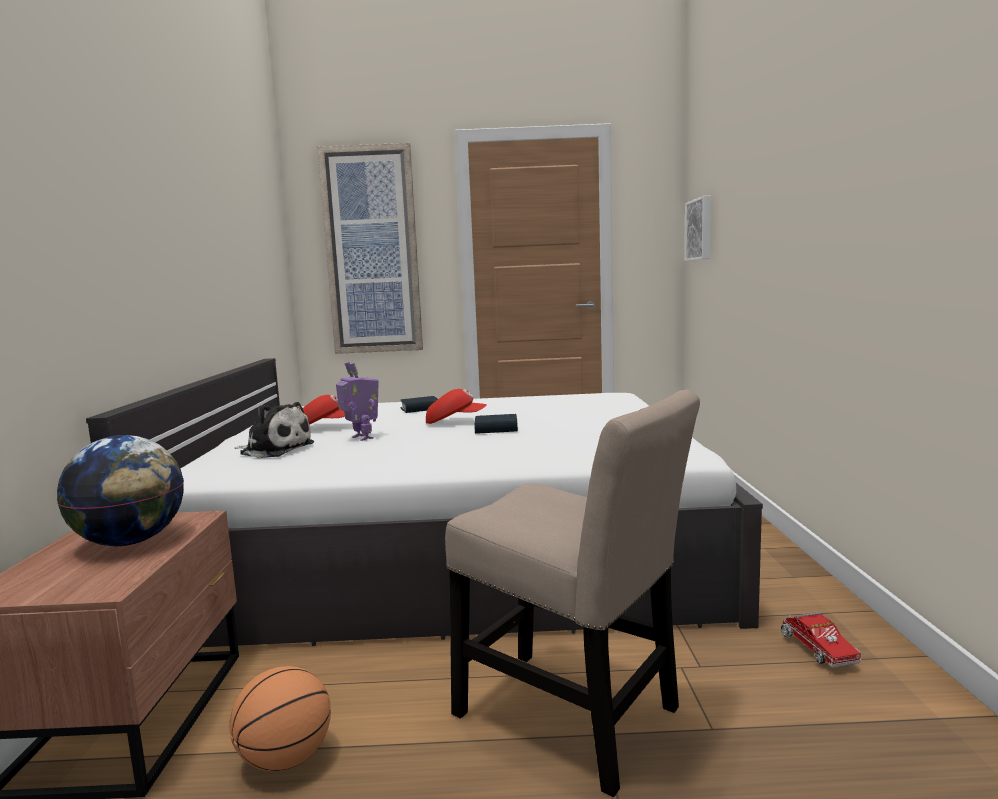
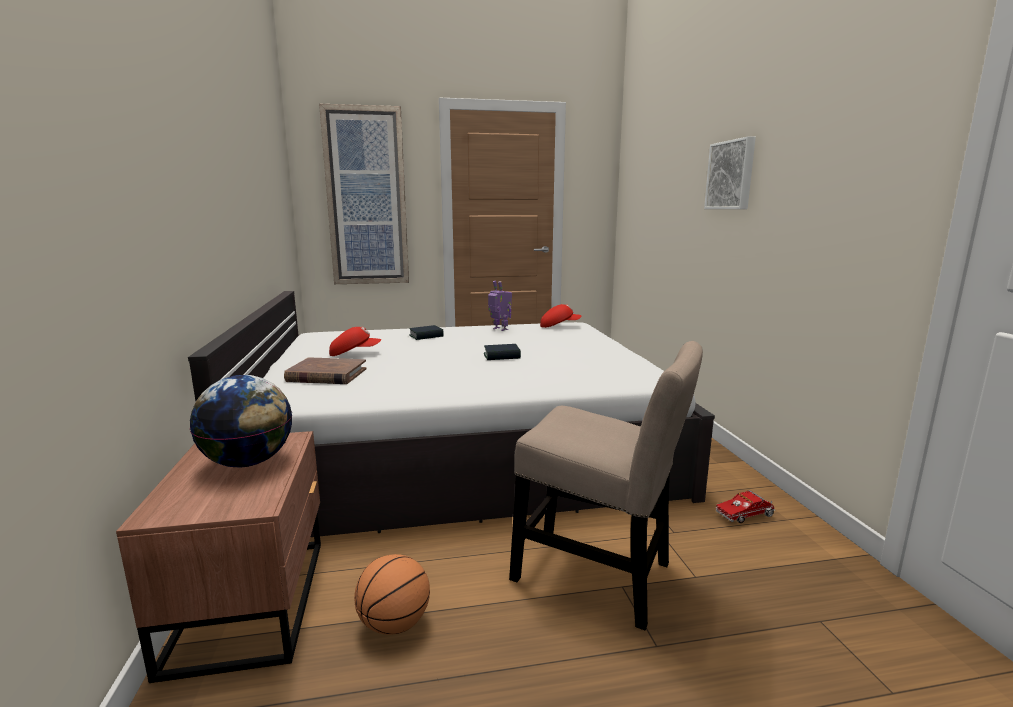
camera: 10 degrees left, 5 degrees up
(274, 449) = (326, 375): plush toy -> brown book
(361, 438) = (394, 364): toy robot -> toy robot (500, 329)
(455, 421) = (463, 348): red cap -> red cap (559, 326)
(700, 229) = (635, 194): picture -> picture (731, 175)
(815, 649) = (746, 515): toy truck -> toy truck turned 90 degrees clockwise

